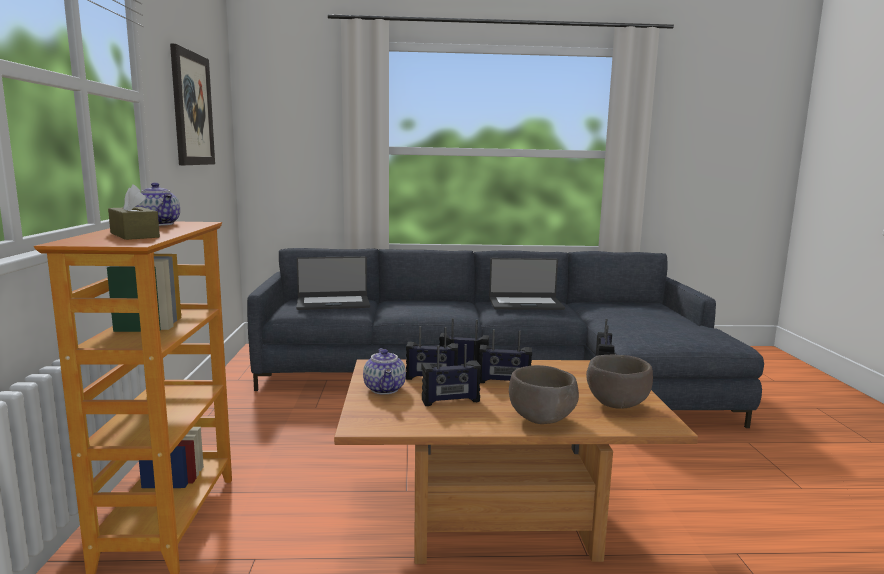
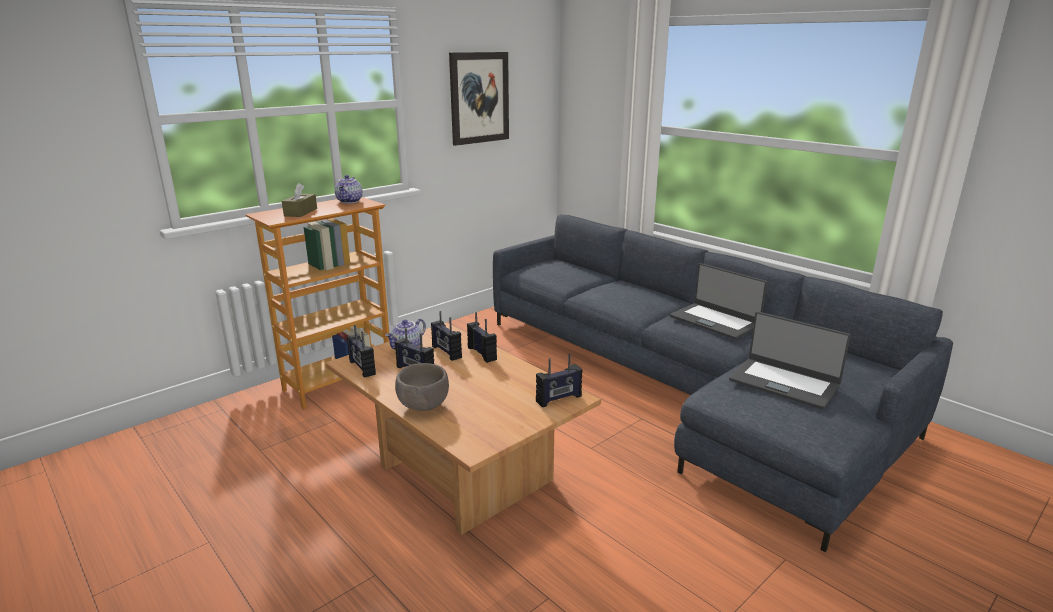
camera: 50 degrees right, 10 degrees up
(333, 303) = (565, 271): laptop -> laptop (784, 383)
(504, 382) = (474, 374): radio -> radio (361, 368)
(616, 404) = (490, 422): brown bowl -> none

